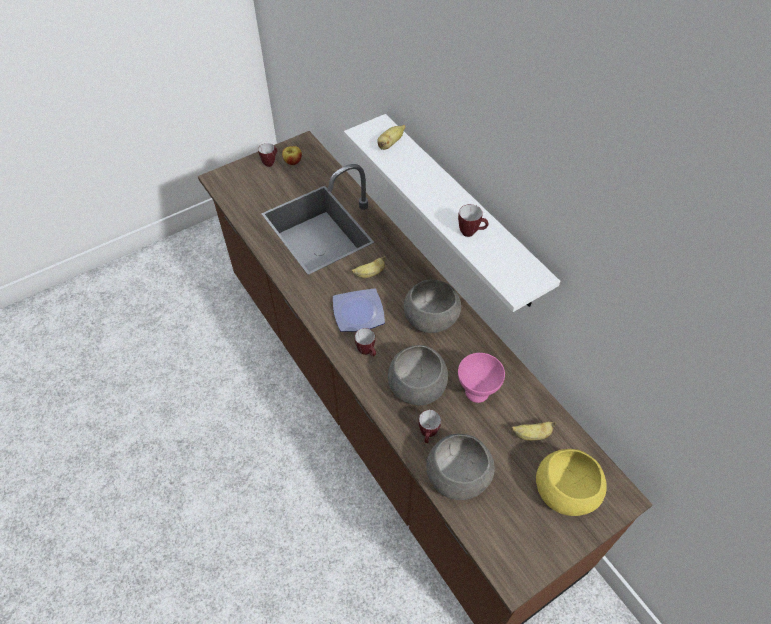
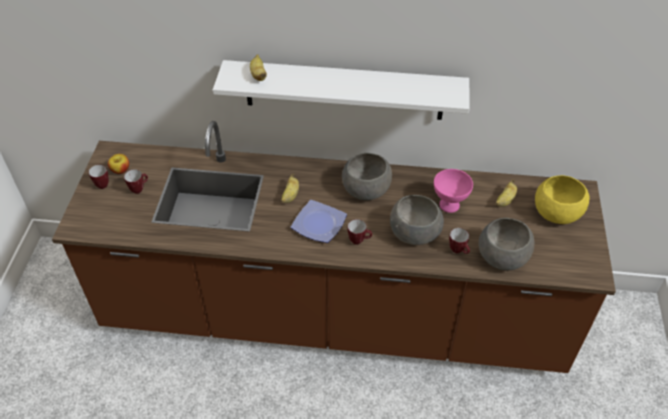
camera: 50 degrees left, 5 degrees down
(471, 232) = (388, 88): mug -> mug (139, 189)

